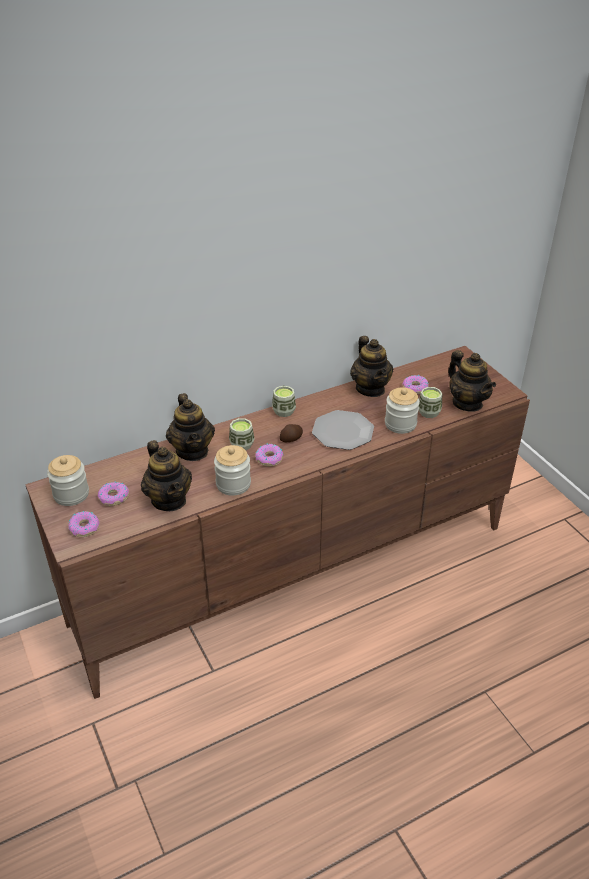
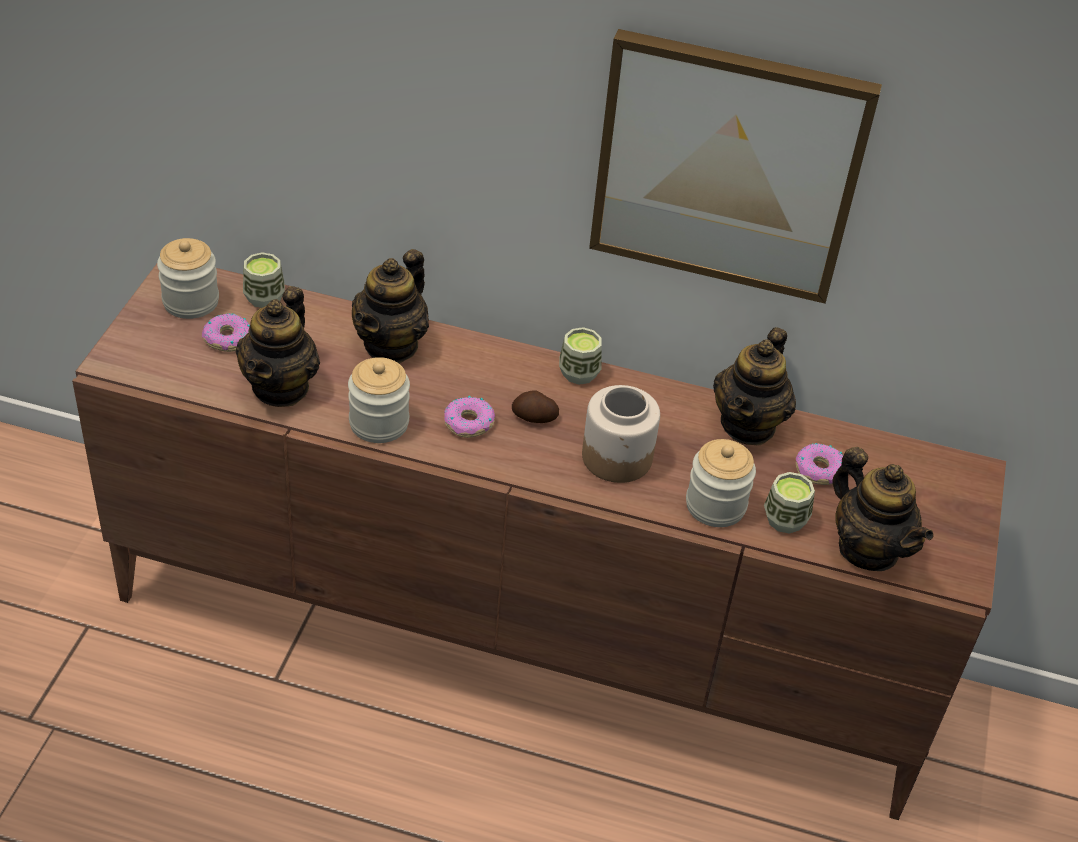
camera: 40 degrees right, 5 degrees up
(85, 527) = (152, 352): donut -> none
(242, 445) = (461, 380): cup -> cup (264, 297)
(327, 263) = (727, 166): none -> picture
(343, 431) = (617, 457): plate -> jar
(467, 403) = (868, 549): teapot -> teapot turned 45 degrees counterclockwise

